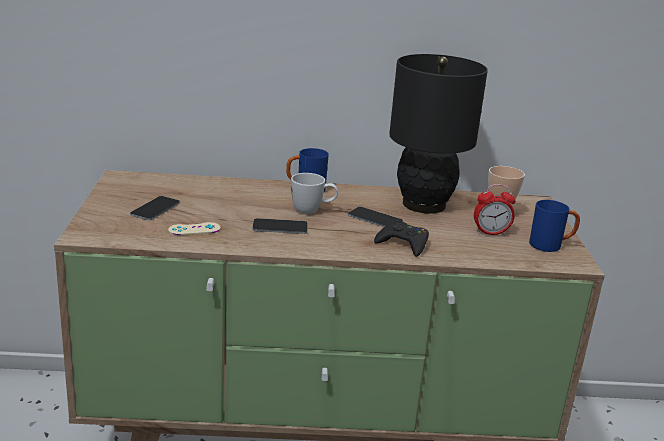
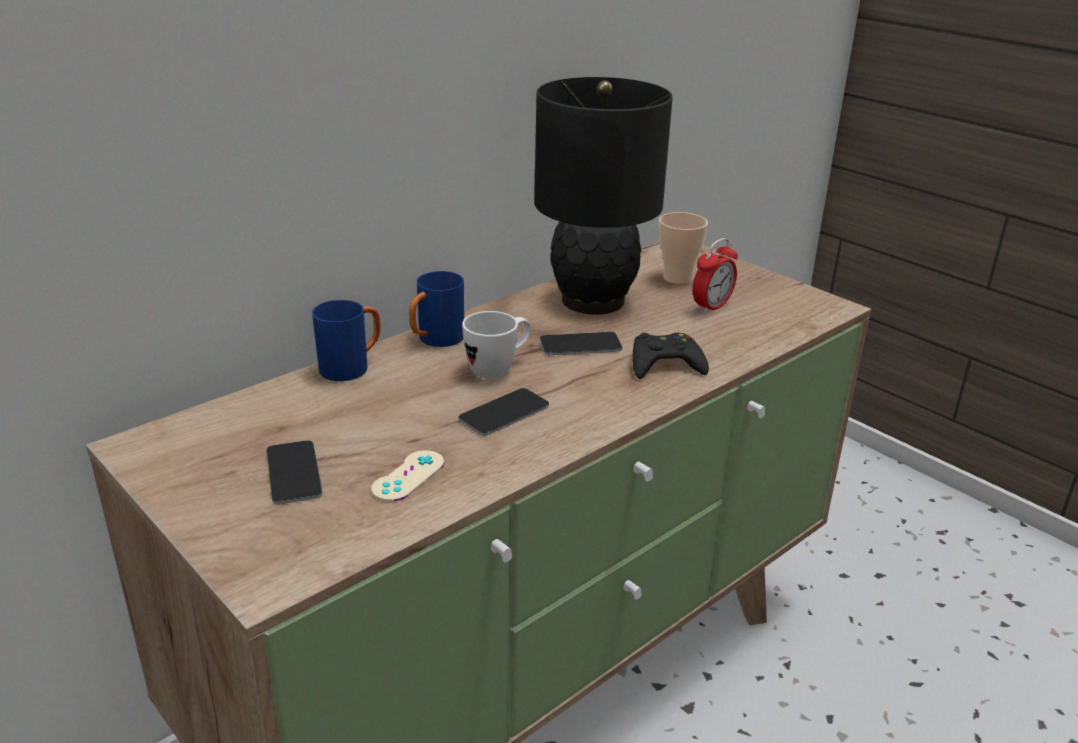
camera: 40 degrees left, 5 degrees up
(551, 246) = (781, 296): blue mug -> blue mug (352, 367)

